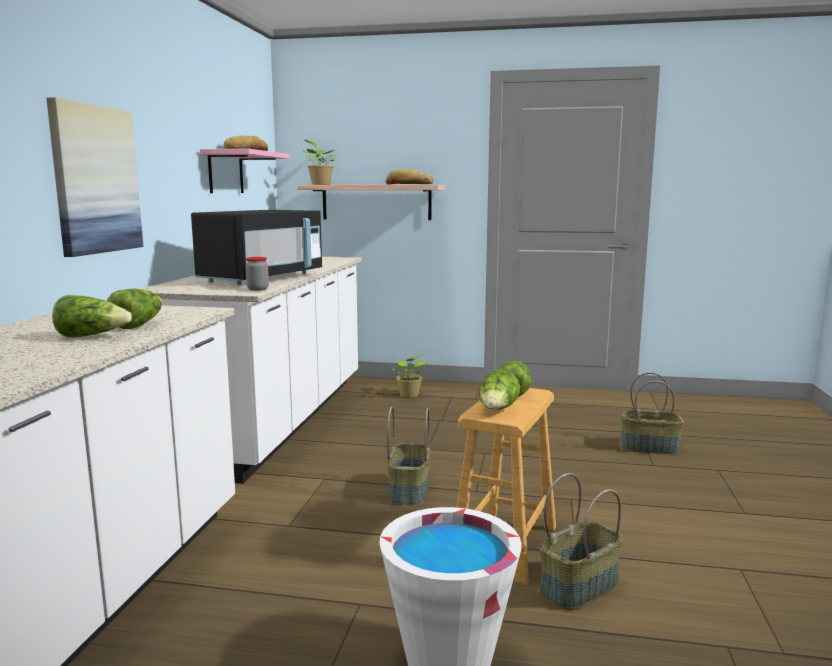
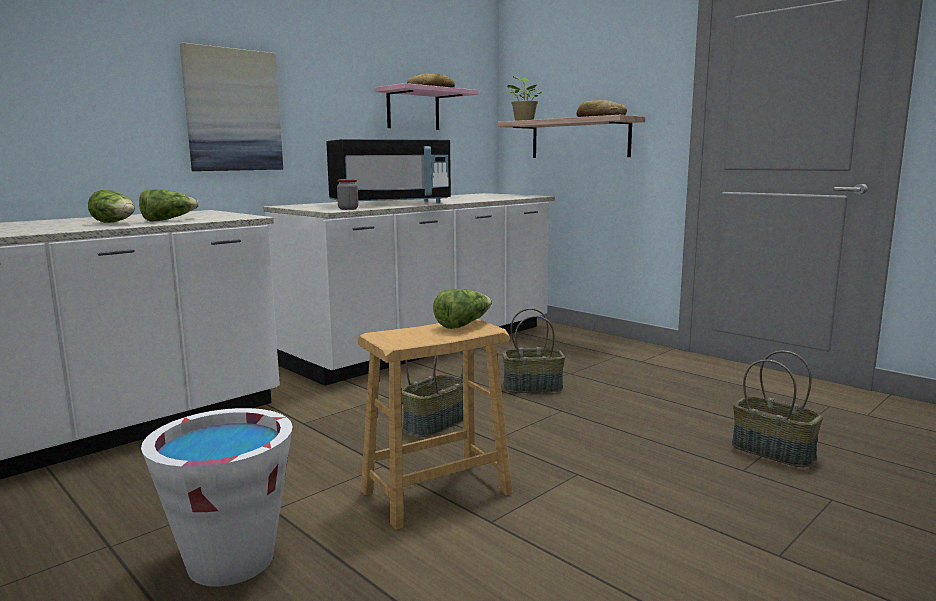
camera: 35 degrees right, 0 degrees up
(409, 395) = (576, 347): potted plant -> none
(498, 410) = (404, 335): lettuce -> none
(578, 586) = (440, 550): basket -> basket (533, 387)

